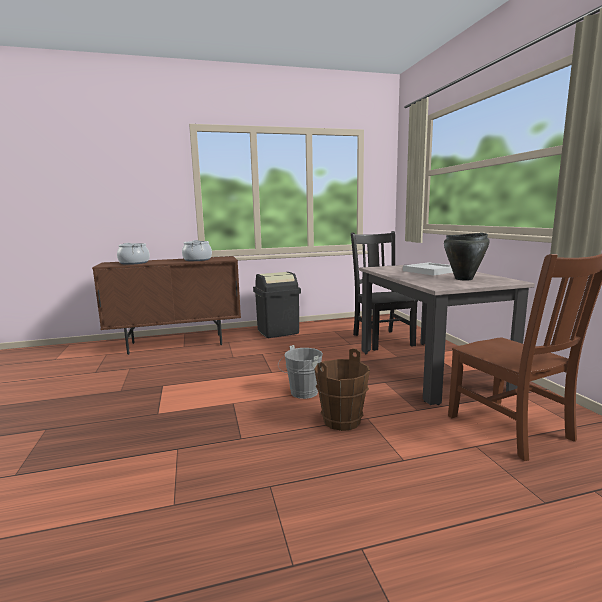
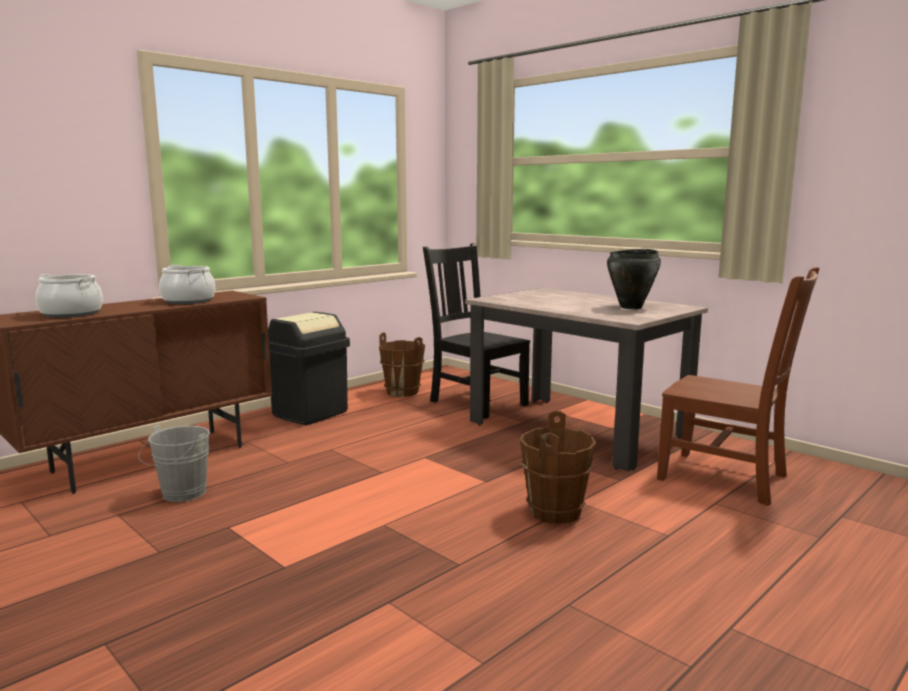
camera: 30 degrees left, 0 degrees up
(301, 393) = (462, 491): grey bucket -> grey bucket (180, 495)
(344, 327) = (402, 392): none -> brown bucket
(430, 271) = (570, 299): white tray -> none

